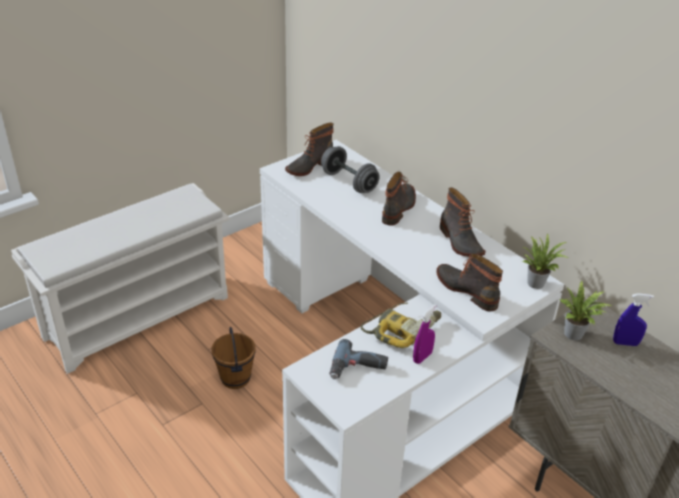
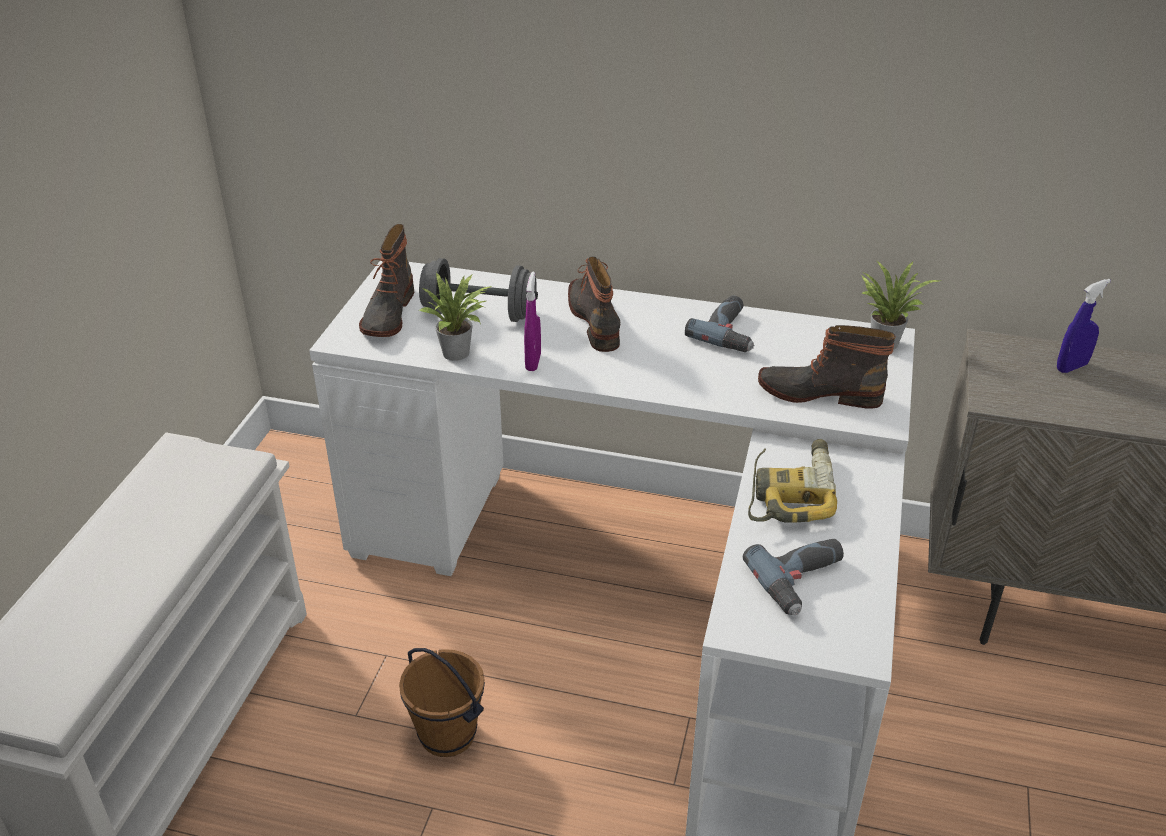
camera: 35 degrees left, 0 degrees up
(422, 357) = (861, 517): purple spray bottle -> purple spray bottle (533, 362)
(459, 242) = (731, 332): boot -> power drill
(575, 335) = (1013, 385): potted plant -> potted plant (459, 353)

